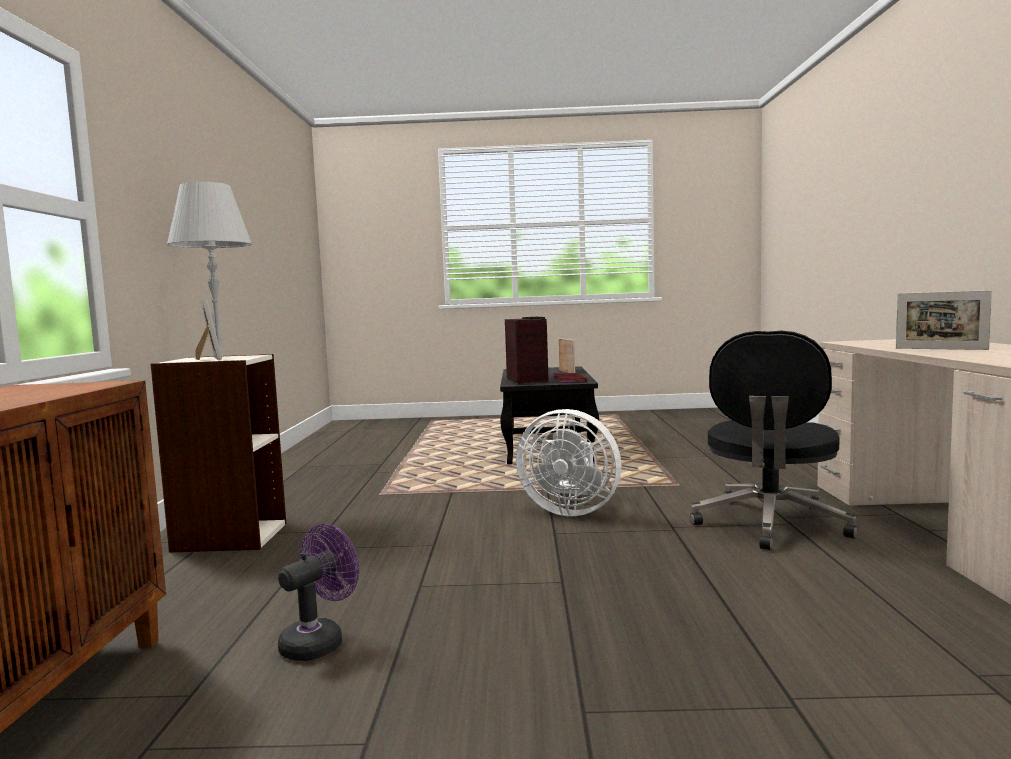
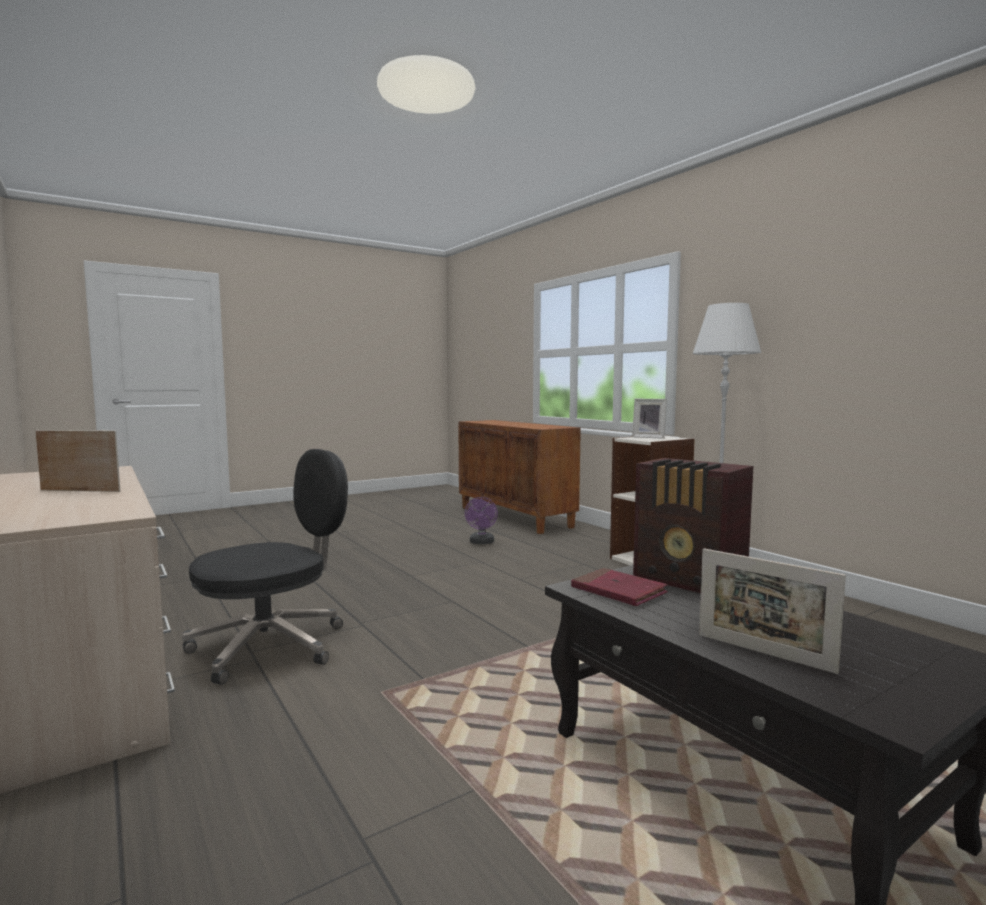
camera: 145 degrees right, 0 degrees up
(569, 510) = (469, 624): white fan -> none
(770, 524) = (271, 646): black office chair -> black office chair turned 60 degrees clockwise

